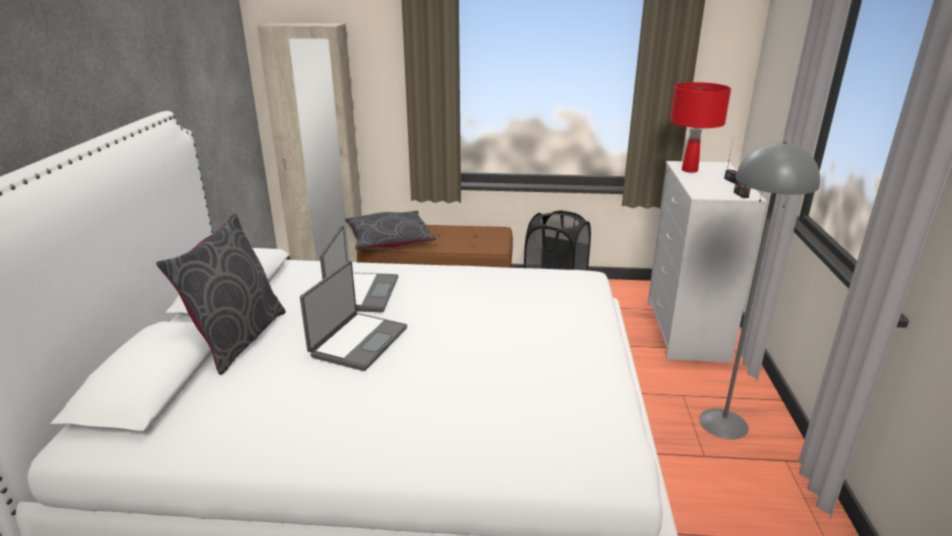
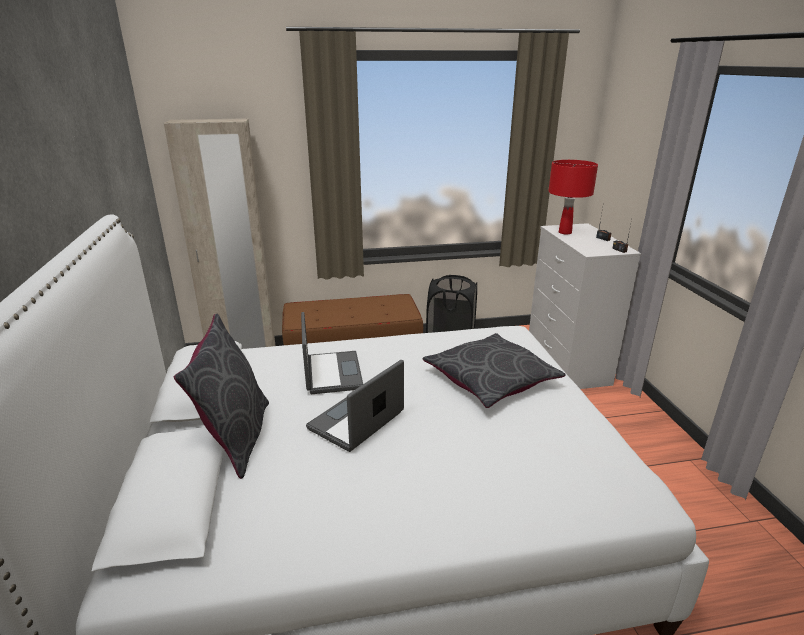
camera: 15 degrees left, 0 degrees up
(357, 342) = (357, 422): laptop -> laptop turned 150 degrees counterclockwise
(389, 240) = (308, 317): grey pillow -> grey pillow (491, 379)
(724, 423) = (632, 437): grey floor lamp -> none

